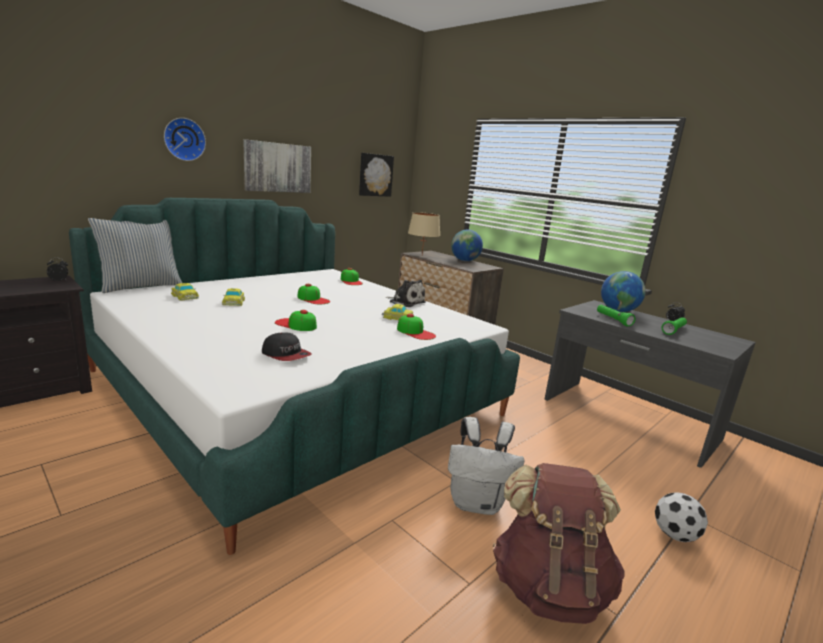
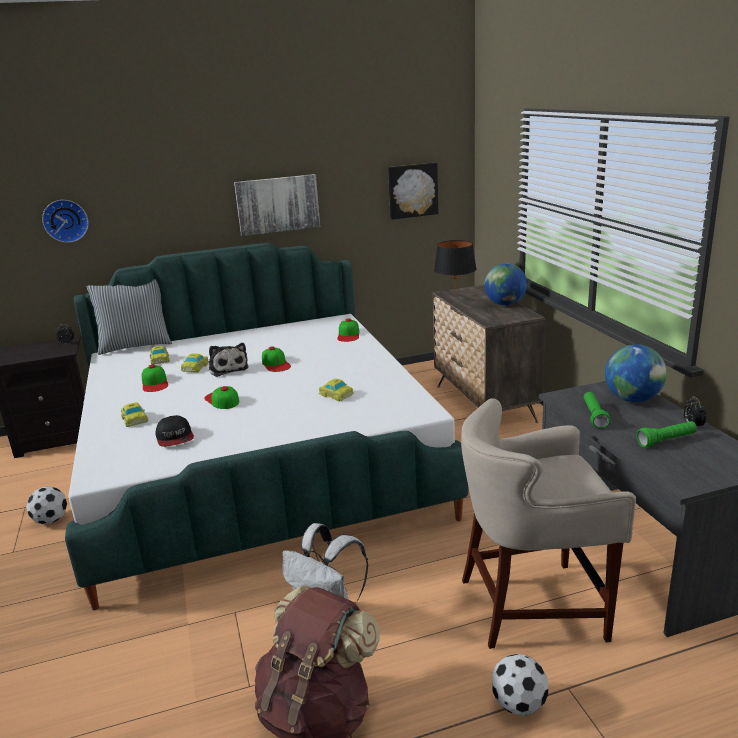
camera: 30 degrees right, 5 degrees up
(93, 472) = (51, 520): none -> football
(184, 139) = (171, 195): wall clock -> wall clock (65, 220)
(217, 342) = (134, 419): none -> toy car
(406, 302) = (375, 370): plush toy -> plush toy (228, 368)
(415, 332) = (331, 417): cap -> cap (155, 383)
(422, 255) = (455, 296): beige table lamp -> black table lamp
(611, 464) = (534, 606): none -> beige stool

